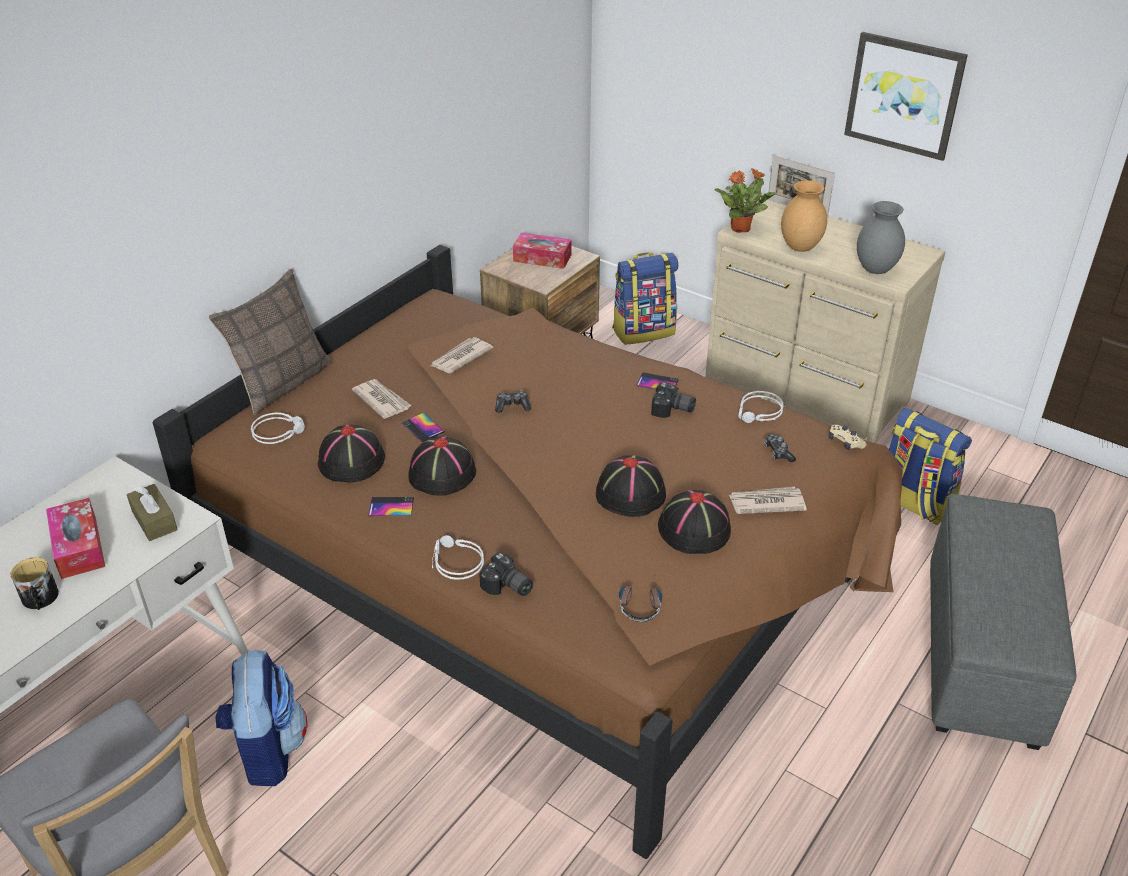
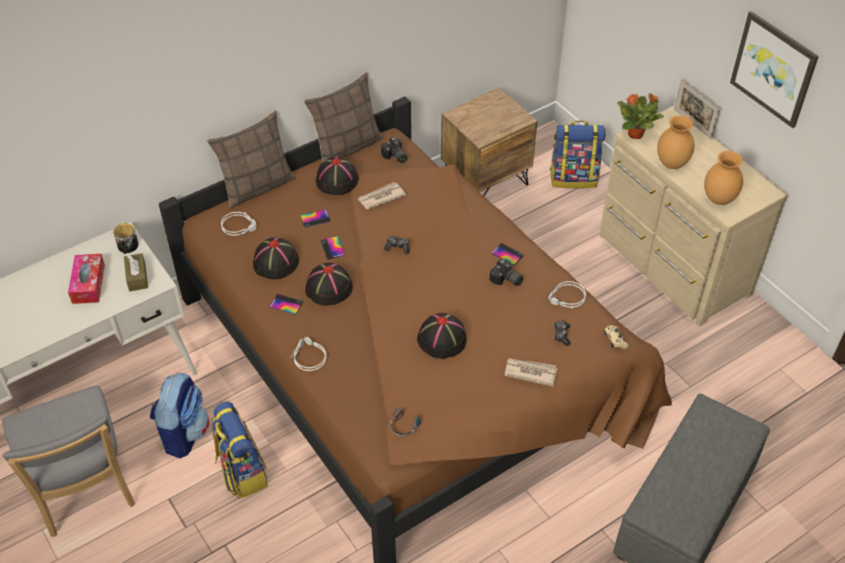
camera: 20 degrees right, 10 degrees up
(40, 599) = (56, 314): mug -> mug (127, 247)
(382, 400) = (315, 218): newspaper -> phone
(384, 317) = (347, 147): none -> pillow
(507, 587) = (332, 384): camera -> camera (395, 157)
(542, 258) = (492, 113): tissue box -> none
(694, 530) = (470, 379): black hat -> black hat (337, 181)
(875, 270) = (718, 200): grey vase -> brown vase
(913, 503) = (703, 382): backpack -> backpack (241, 472)

